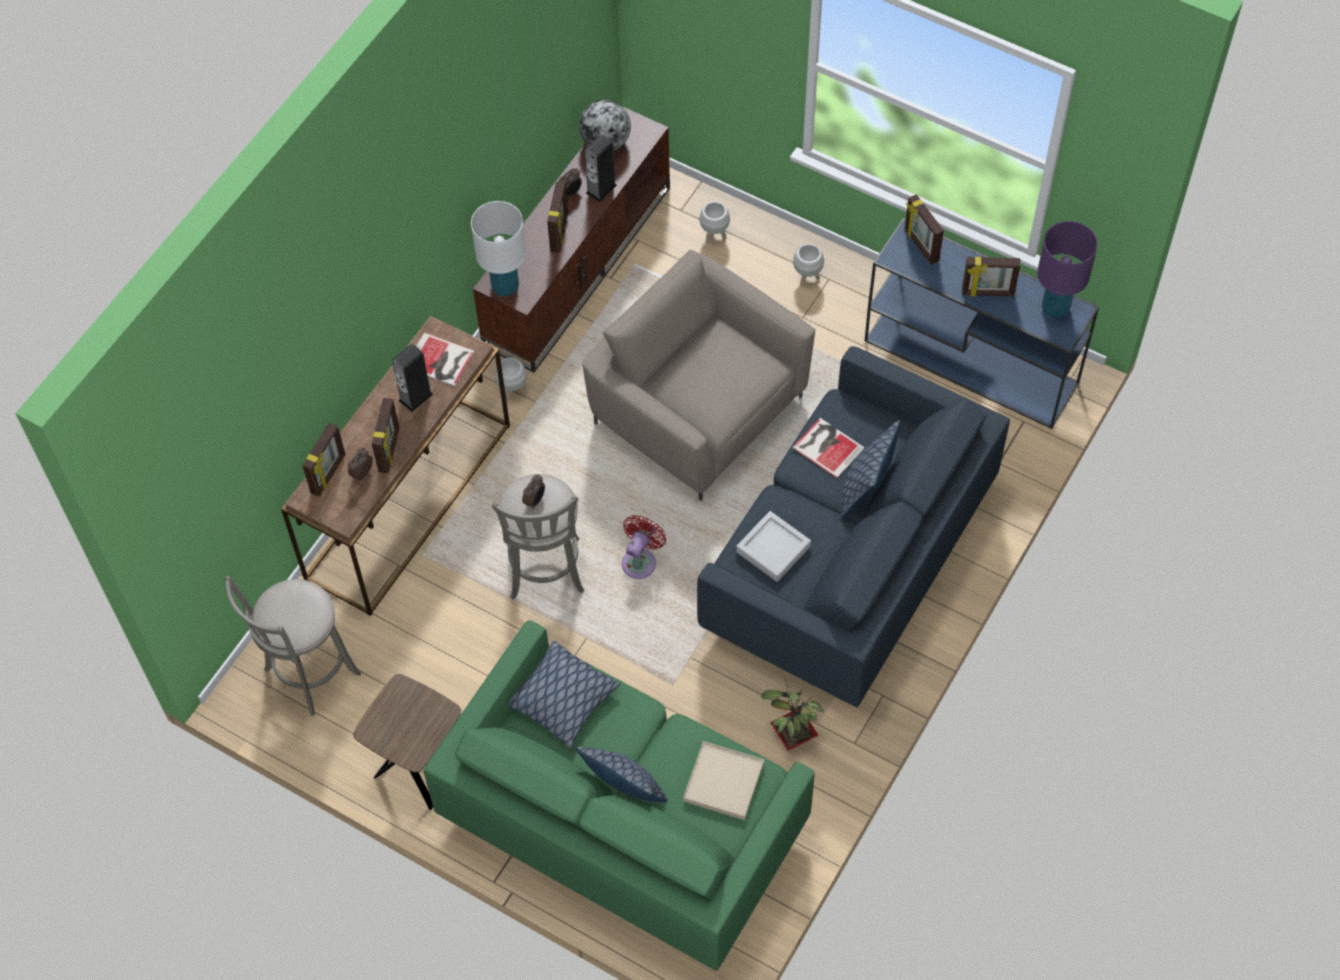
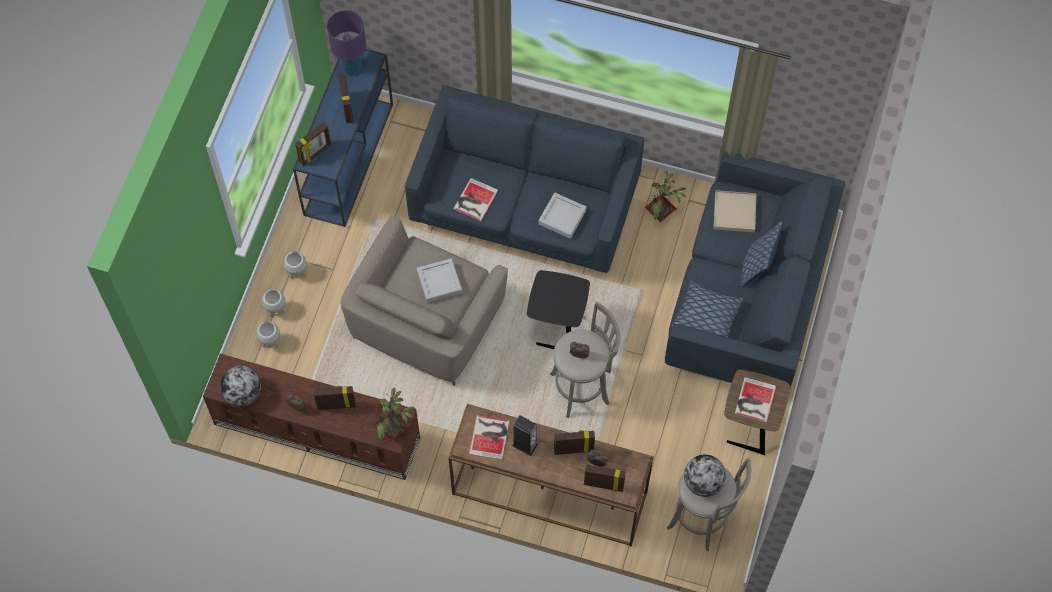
camera: 105 degrees left, 5 degrees up
(299, 607) = (703, 482): none -> globe
(406, 717) = (754, 400): none -> book
(505, 286) = (394, 430): white table lamp -> potted plant
(513, 391) = (439, 447): white planter -> white planter (276, 310)
(601, 189) = (289, 386): speaker -> none
(625, 822) = (747, 296): green sofa -> blue sofa
(640, 560) = (557, 330): red fan -> black side table
(709, 381) = (439, 282): none -> grey tray
(866, 488) = (501, 172): pillow -> none

